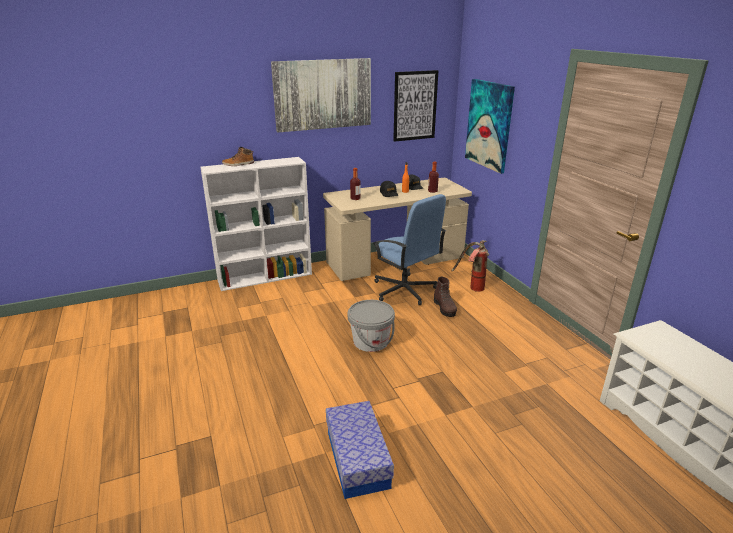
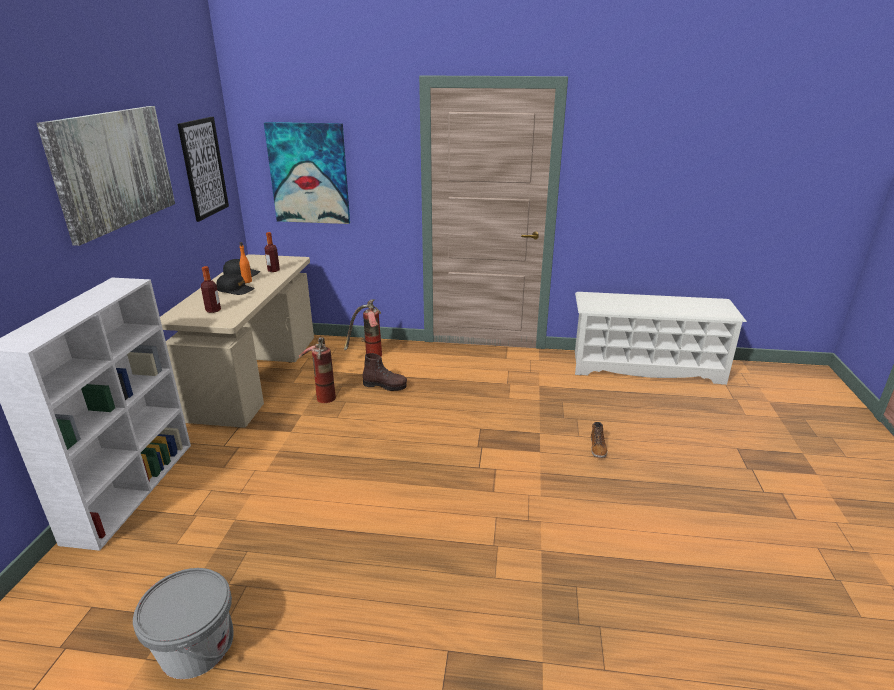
camera: 60 degrees left, 0 degrees up
(238, 164) = (48, 319): boot -> boot (598, 448)
(357, 459) = (564, 529): storage box -> none
(371, 341) = (390, 452): grey bucket -> grey bucket (195, 648)
(404, 290) = (323, 394): blue office chair -> fire extinguisher

